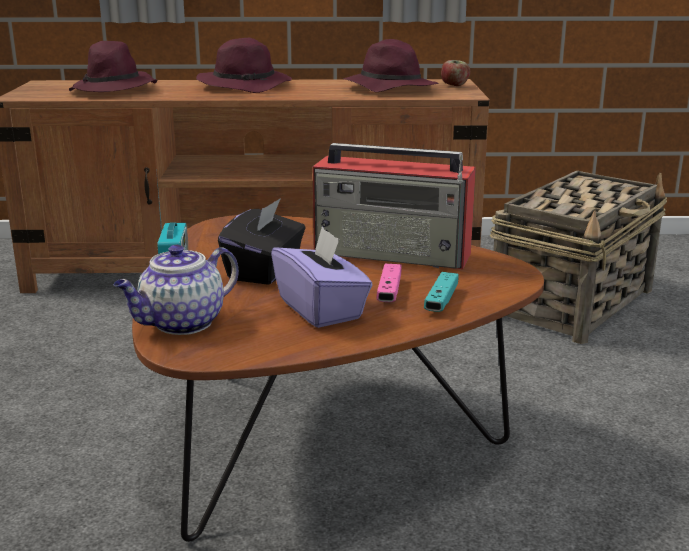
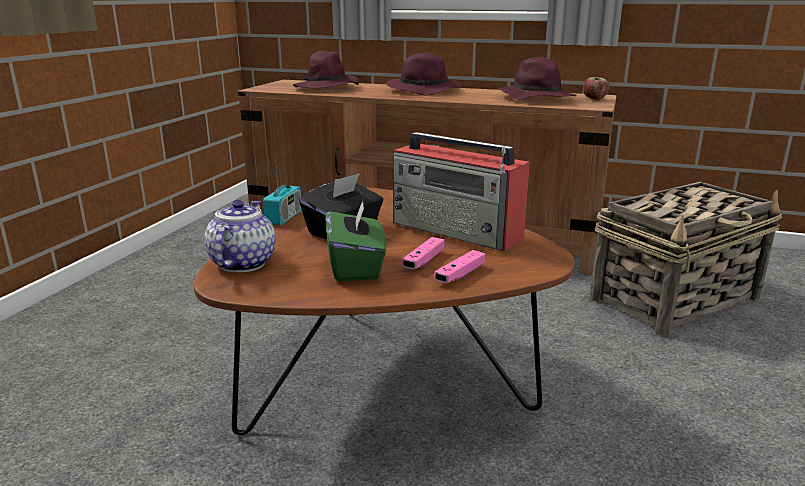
camera: 20 degrees right, 0 degrees up
(181, 324) = (242, 263): teapot -> teapot turned 120 degrees clockwise
(321, 309) = (356, 267): purple tissue box -> green tissue box
(441, 301) = (460, 275): turquoise game controller -> pink game controller

